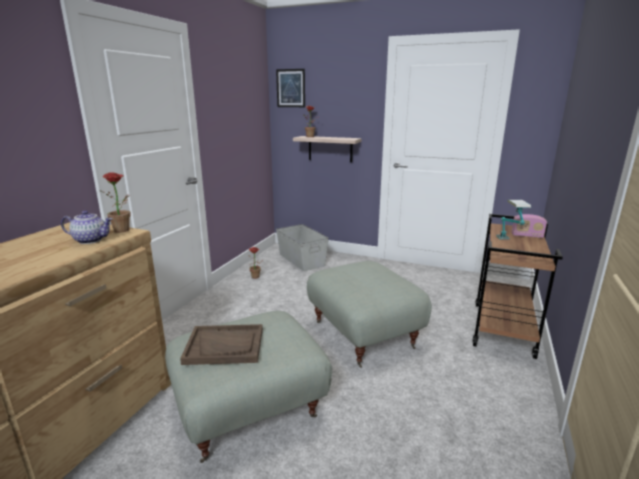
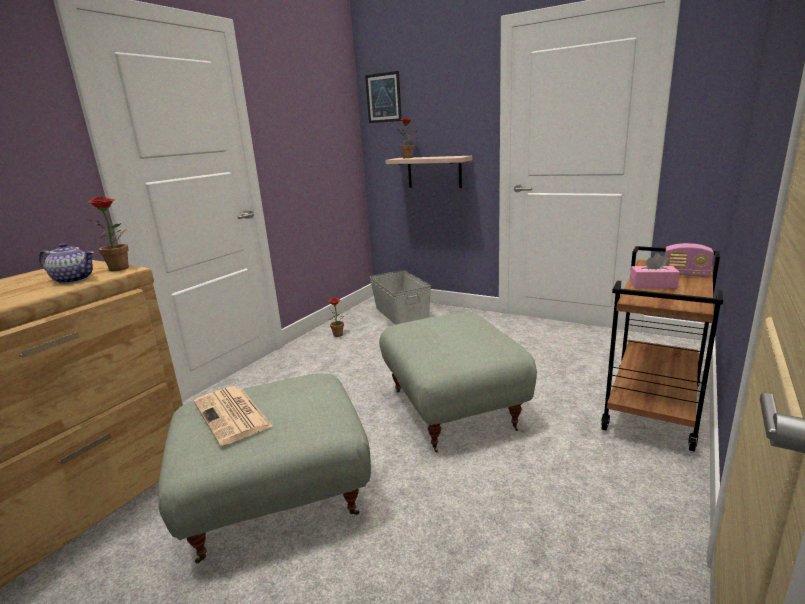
camera: 10 degrees right, 0 degrees up
(225, 346) = (233, 415): brown tray -> newspaper
(508, 243) = (652, 285): table lamp -> pink tissue box

